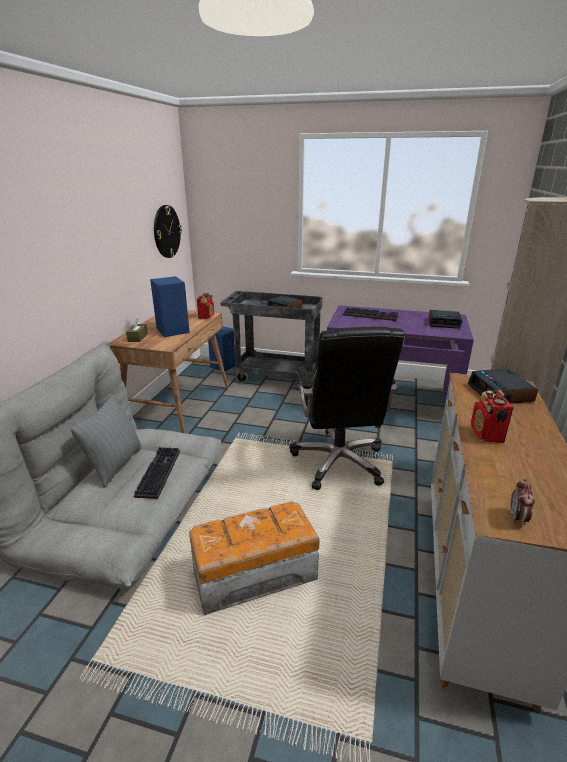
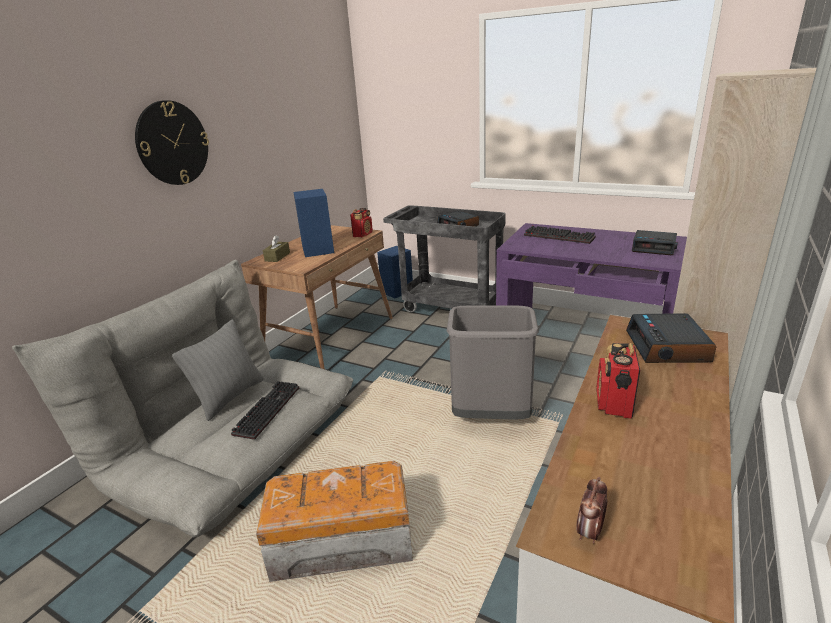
camera: 15 degrees right, 0 degrees up
(166, 231) = (328, 138): wall clock -> wall clock (172, 143)
(338, 461) = (490, 416): black office chair -> grey trash can

